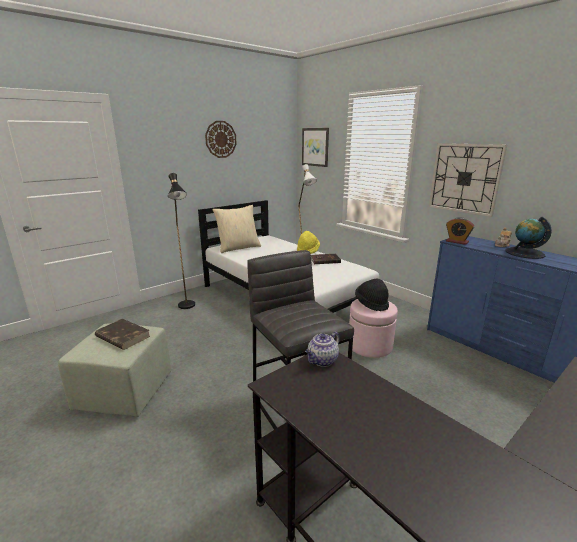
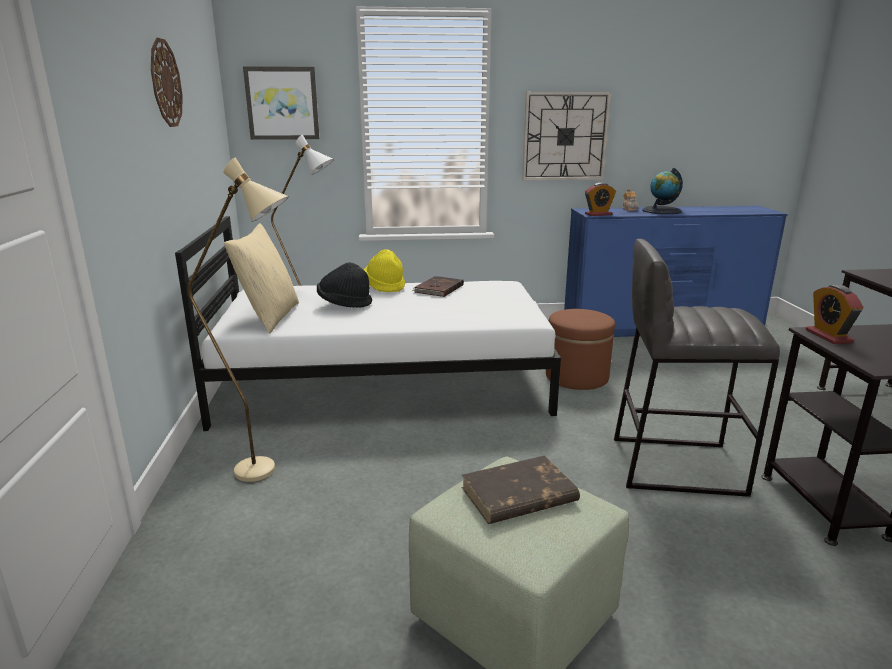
camera: 55 degrees left, 0 degrees up
(188, 308) = (269, 471): black floor lamp -> beige floor lamp
(322, 361) = (828, 336): teapot -> alarm clock
(370, 345) = (576, 377): pink ottoman -> brown ottoman
(371, 304) = (578, 316): black hat -> black hat (344, 304)

